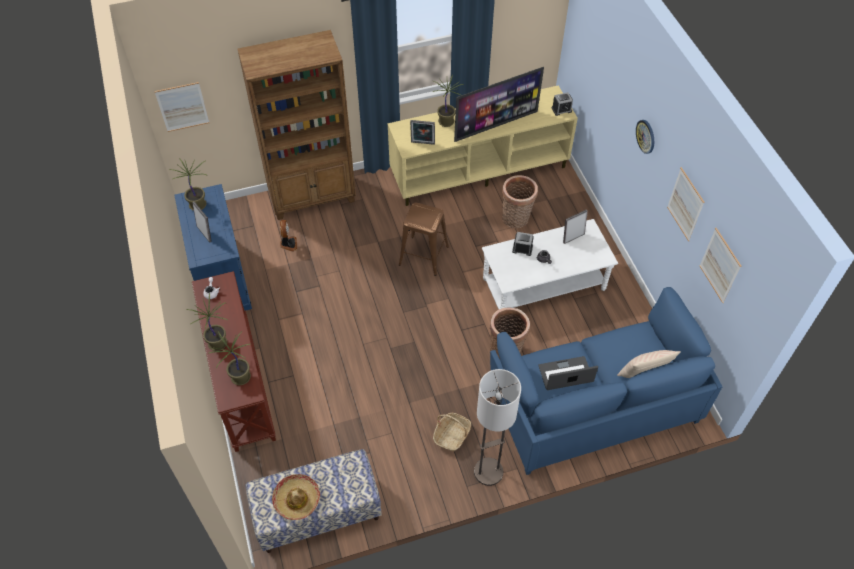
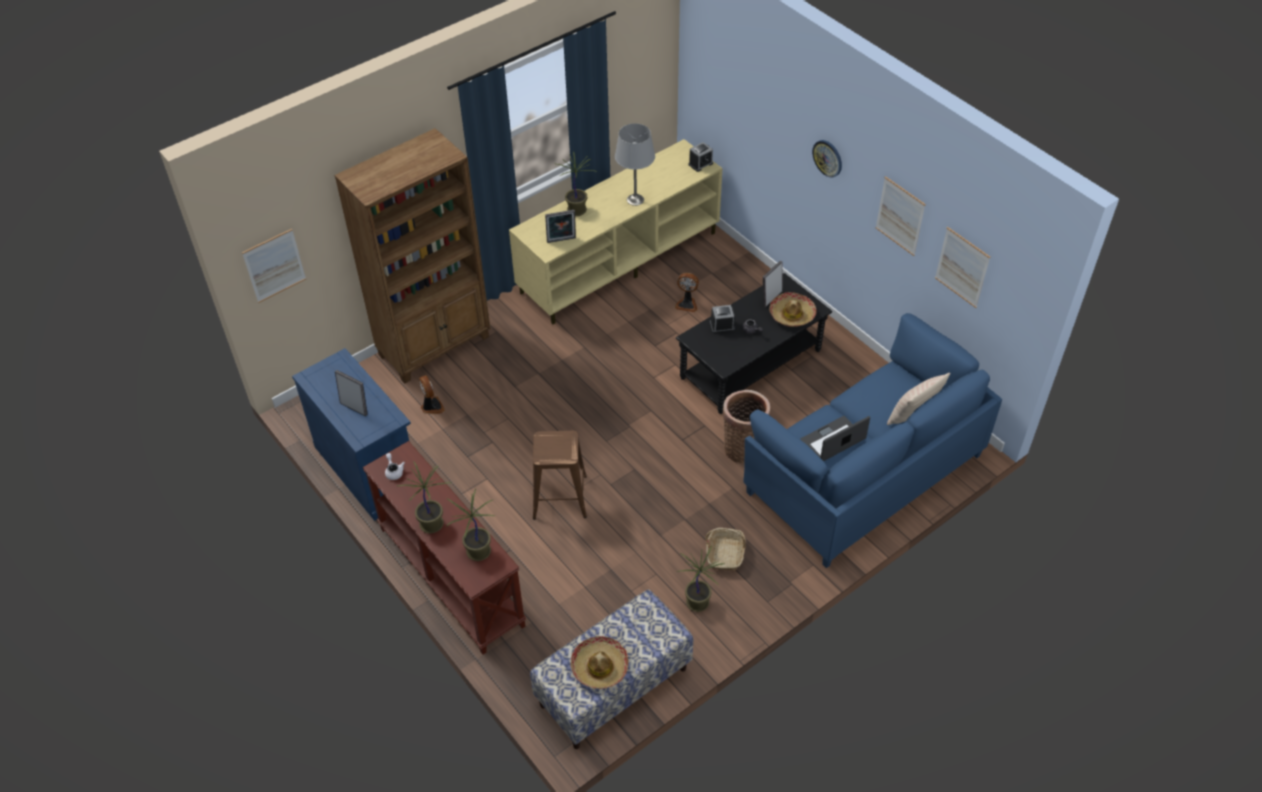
camera: 20 degrees left, 5 degrees down
(198, 205) = (329, 379): potted plant -> potted plant (698, 602)
(424, 255) = (600, 372): brown stool -> brown stool (560, 496)
(488, 472) = (784, 579): floor lamp -> none
(495, 125) = (635, 199): television -> grey table lamp
(516, 219) = (687, 304): basket -> fan
(543, 284) = (750, 364): white coffee table -> black coffee table
(583, 256) = (792, 314): none -> hat

